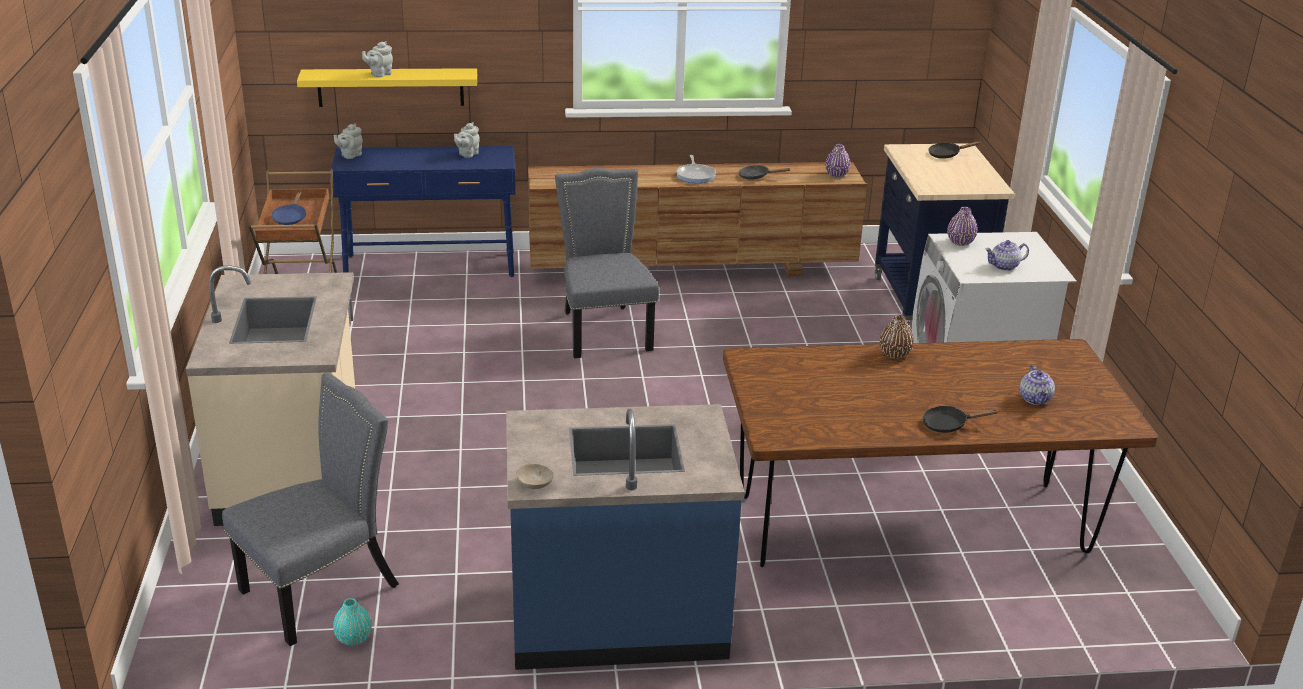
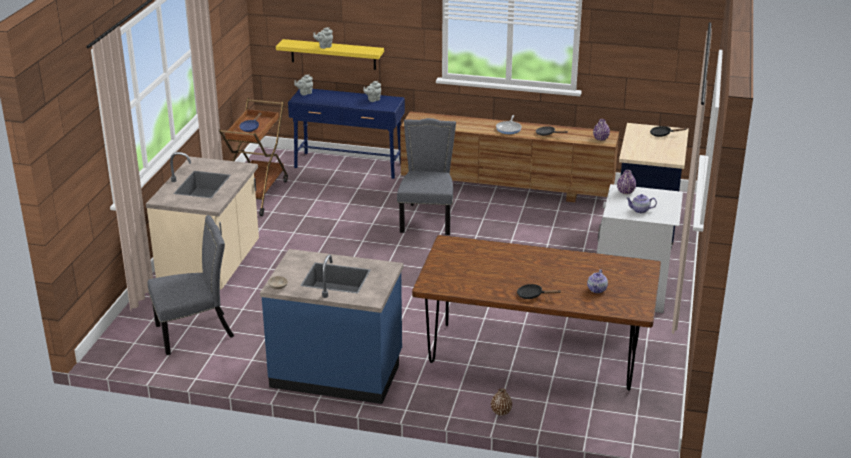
camera: 20 degrees right, 0 degrees up
(353, 638) = (198, 357): turquoise vase -> none
(895, 354) = (535, 252): brown vase -> brown vase (501, 412)

